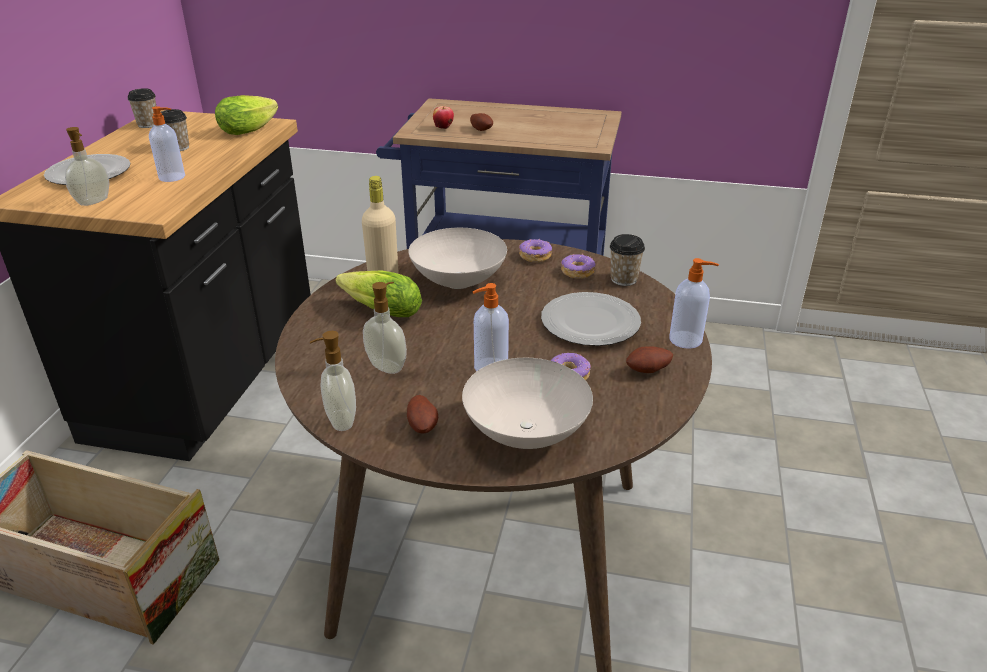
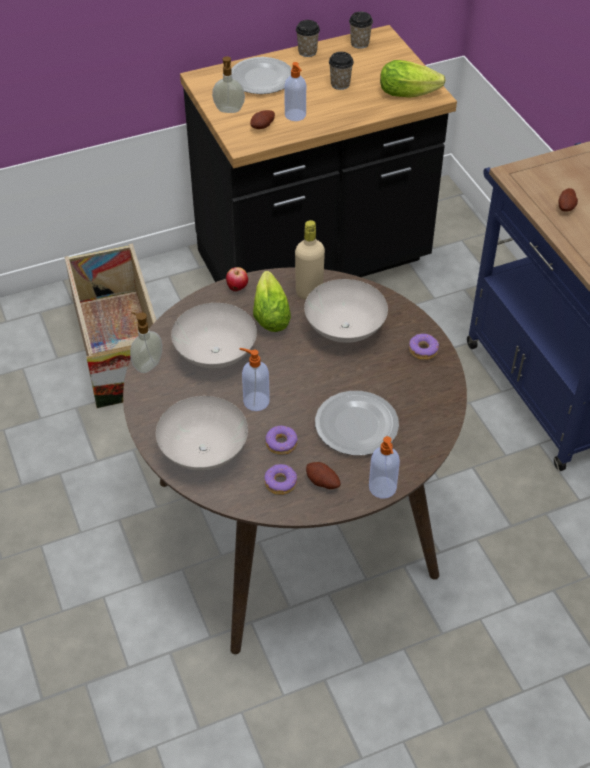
camera: 55 degrees right, 15 degrees up
(387, 366) = (215, 353): soap dispenser -> white bowl
(423, 426) = (172, 402): potato -> potato (263, 127)
(443, 128) = (542, 185): apple -> apple (237, 288)
(577, 272) = (423, 385): donut -> donut (280, 483)
(623, 279) = (438, 417): cup -> cup (307, 52)

